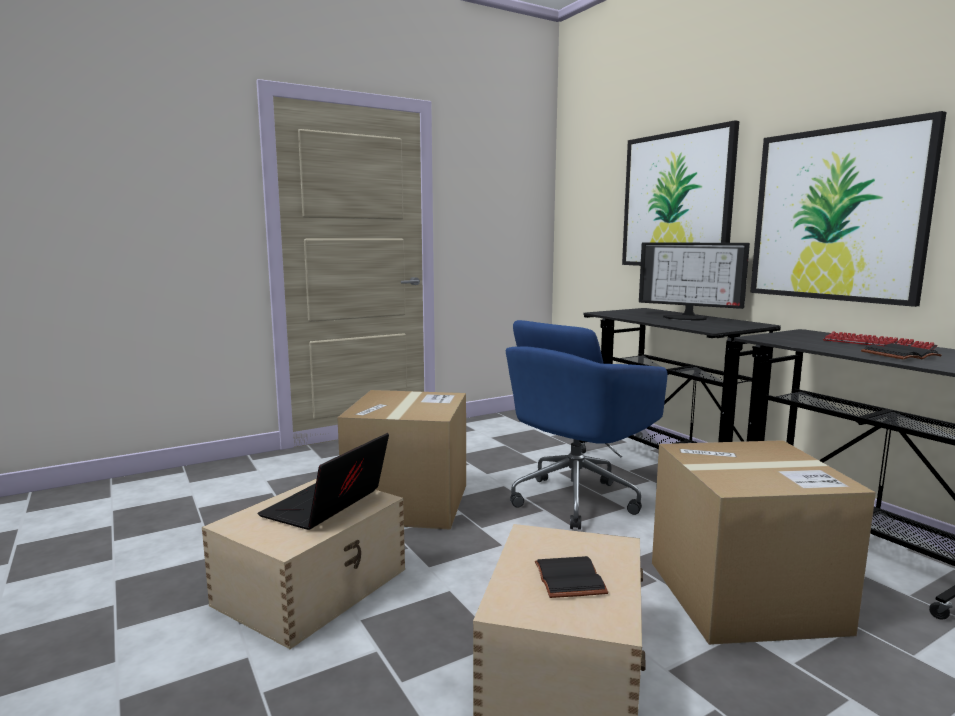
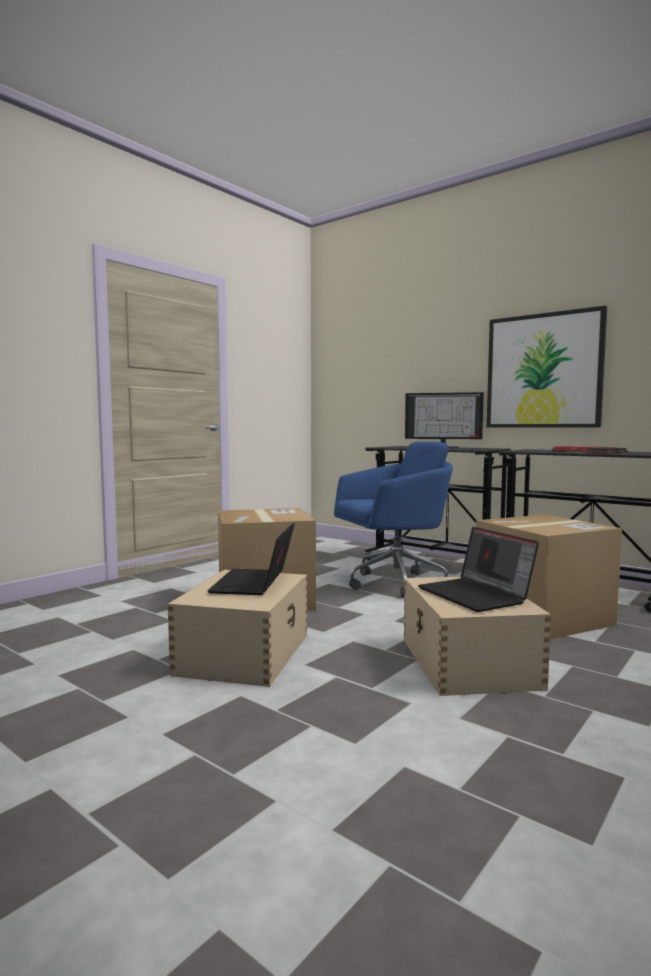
camera: 20 degrees left, 5 degrees down
(572, 579) = (476, 595): black book -> laptop
(578, 499) = (391, 584): blue office chair -> blue office chair turned 135 degrees counterclockwise
(676, 200) = (422, 364): picture -> none

